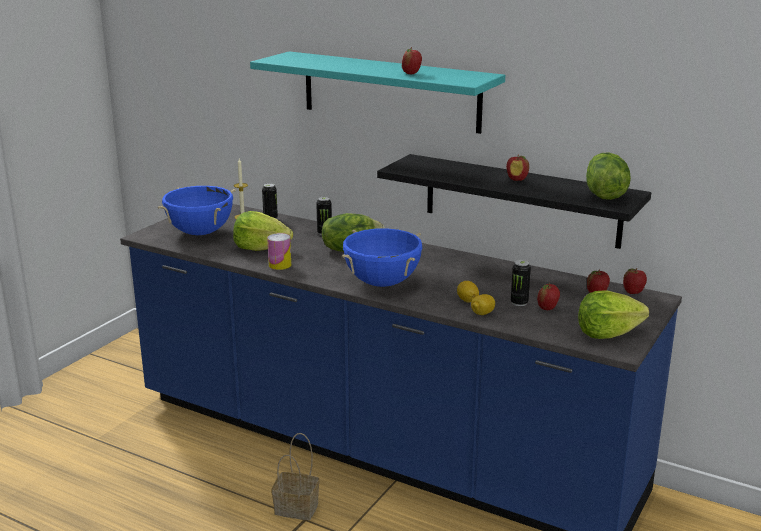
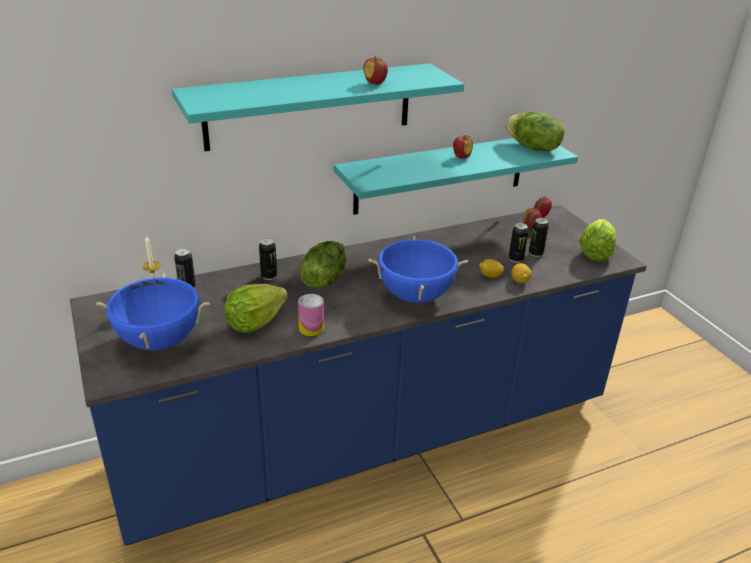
camera: 55 degrees left, 10 degrees up
(298, 508) = (404, 530): basket -> none
(521, 200) = (440, 174): black shelf -> turquoise shelf
(547, 308) = (535, 253): apple -> can

